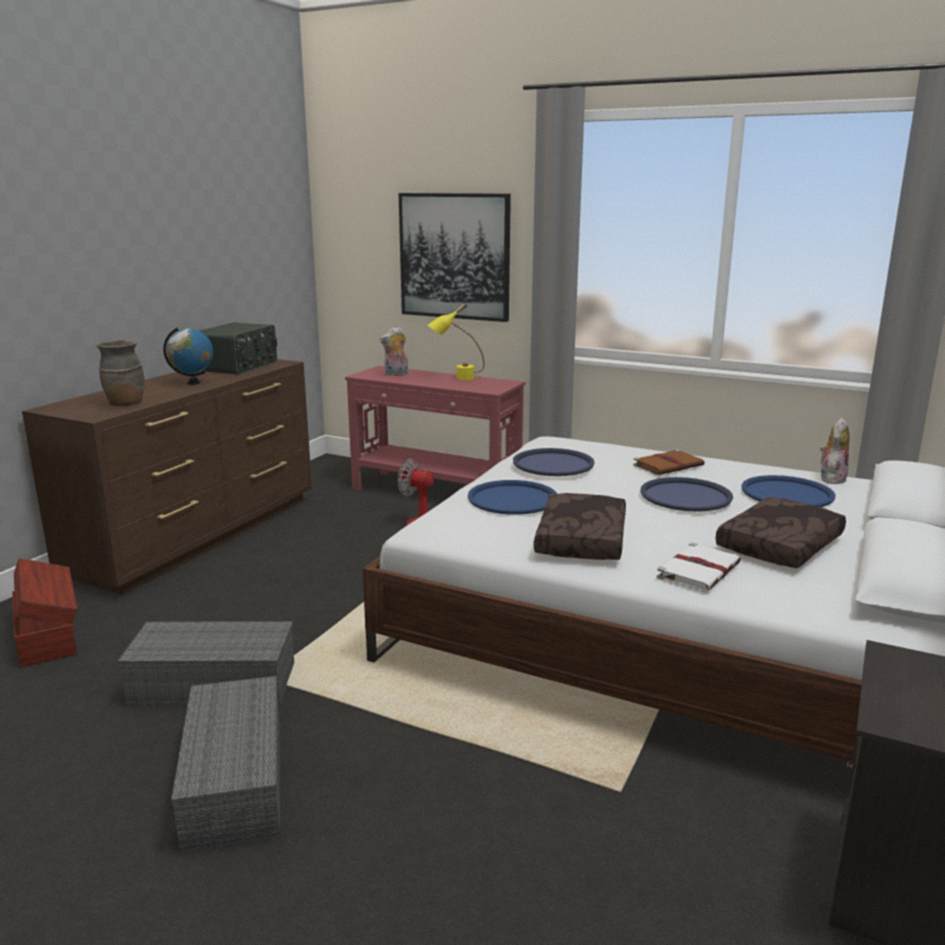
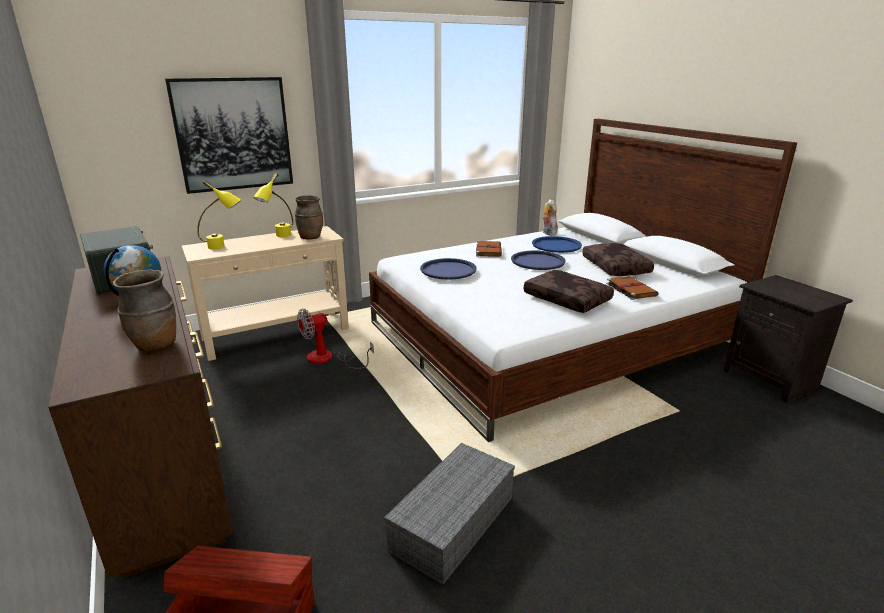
camera: 55 degrees left, 5 degrees up
(233, 779) = (590, 547): grey storage box -> none
(396, 374) = (223, 247): plush toy -> yellow table lamp
(436, 493) = (277, 334): red console table -> beige console table
(476, 386) = (310, 237): none -> brown vase
(512, 499) = (486, 296): blue tray -> none
(699, 570) = (630, 289): white book -> brown book

